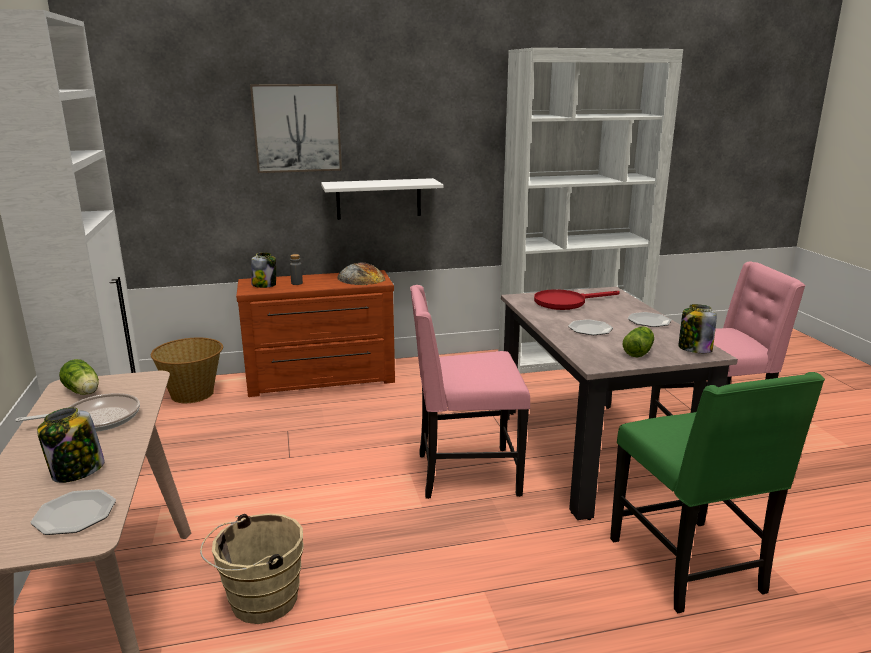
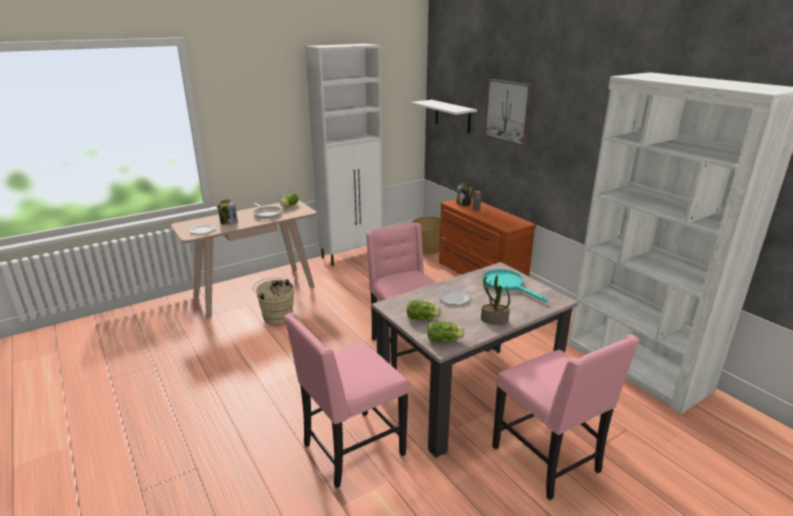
camera: 70 degrees right, 5 degrees up
(361, 278) = (507, 221): bread -> none
(378, 198) = (544, 172): white shelf -> white shelf (452, 116)
(566, 302) = (507, 285): red frying pan -> turquoise frying pan
(649, 321) = (494, 320): plate -> potted plant
(689, 567) = (351, 450): green chair -> pink chair
(694, 349) = (445, 340): jar -> lettuce

